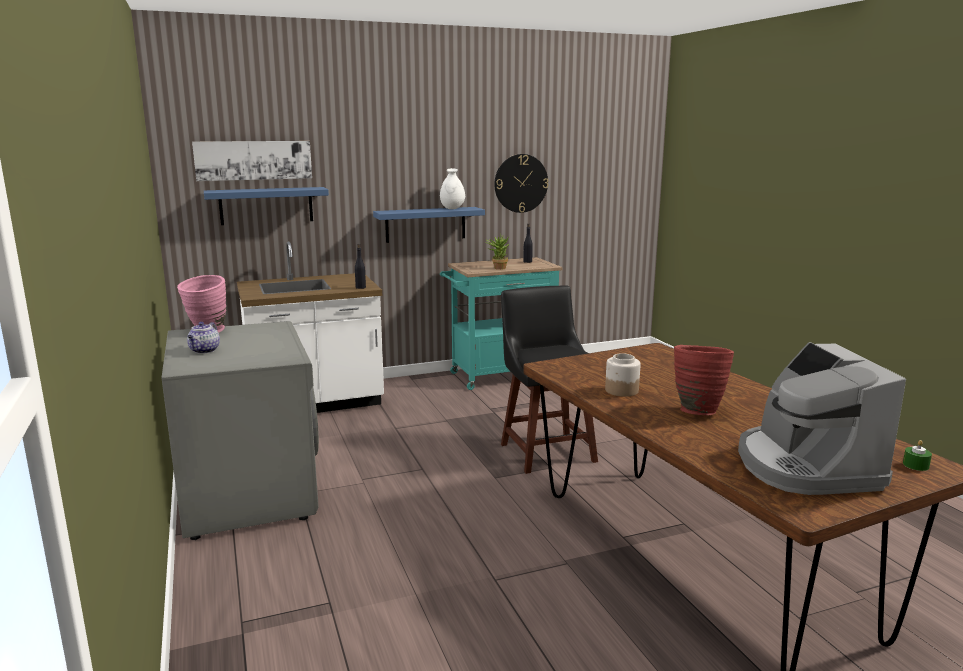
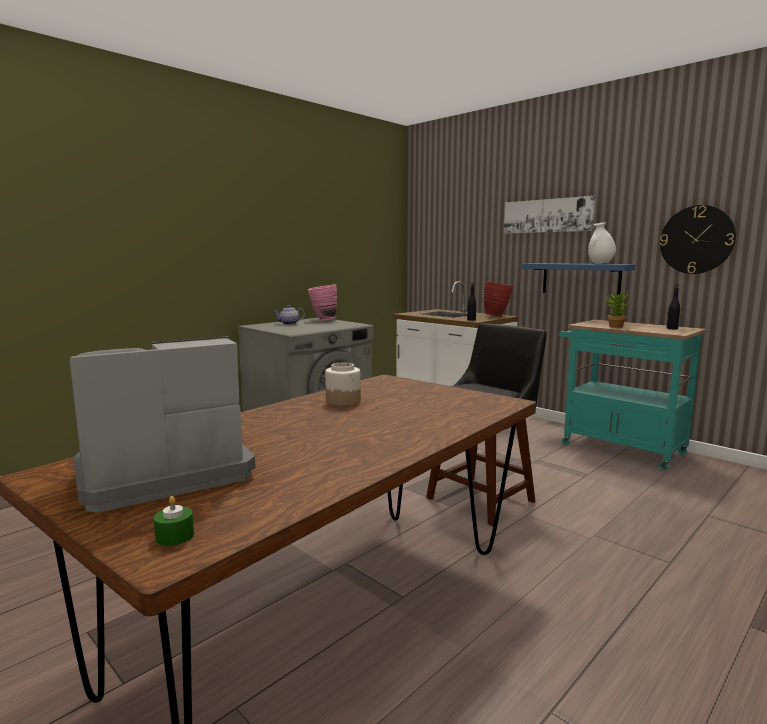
camera: 65 degrees right, 5 degrees down
(253, 160) = (457, 220): picture -> picture (547, 216)
(266, 205) = (461, 255): blue shelf -> none
(697, 410) = (309, 427): red vase -> red vase (497, 316)

